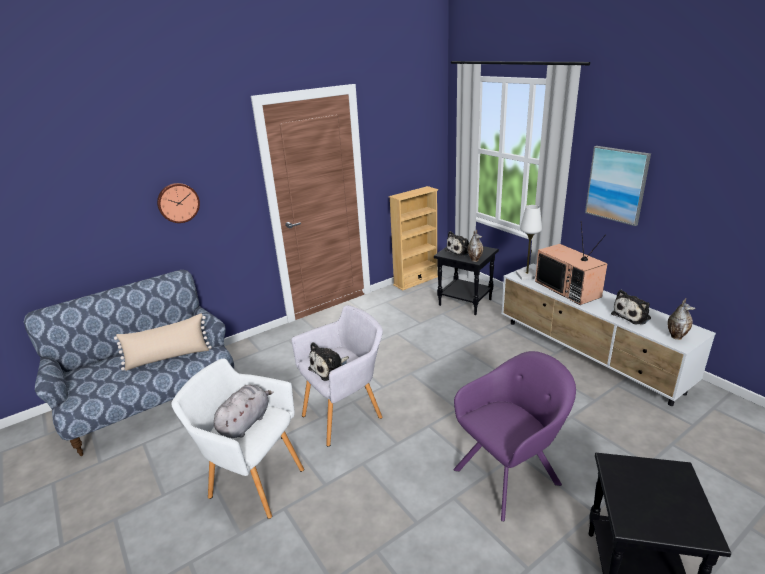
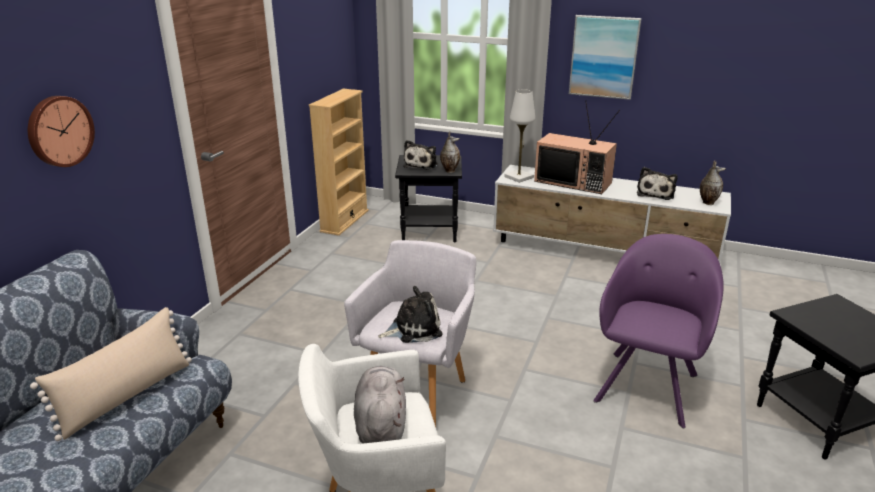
camera: 35 degrees left, 0 degrees up
(330, 369) = (413, 328): plush toy -> plush toy turned 120 degrees counterclockwise

